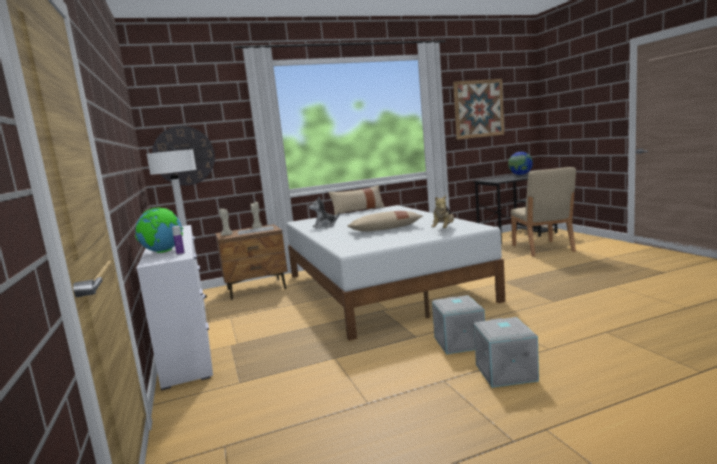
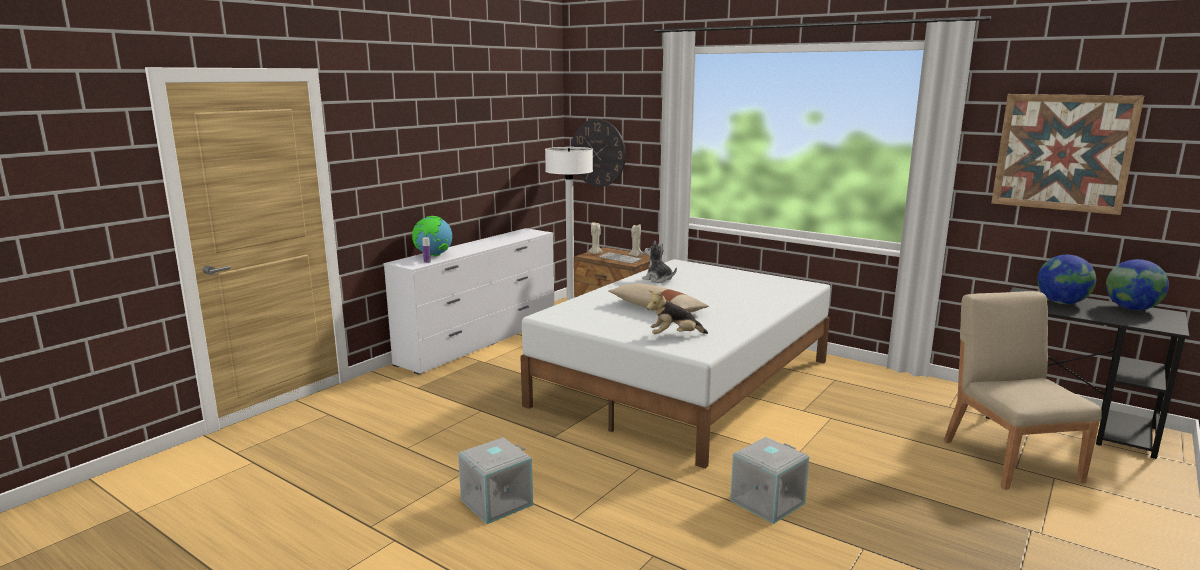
camera: 55 degrees right, 5 degrees up
(358, 210) = (766, 273): beige pillow -> none
(458, 342) = (553, 462): grey storage box -> grey storage box (766, 501)
(503, 178) = (1061, 303): none -> globe
(542, 248) = (1010, 459): beige chair -> beige chair turned 120 degrees clockwise

